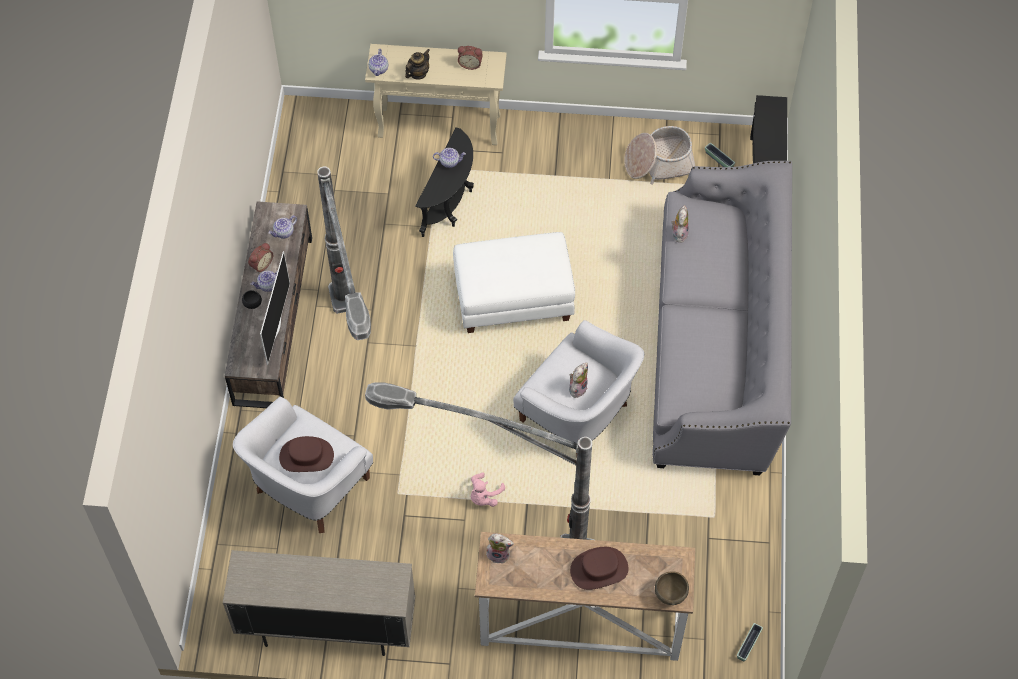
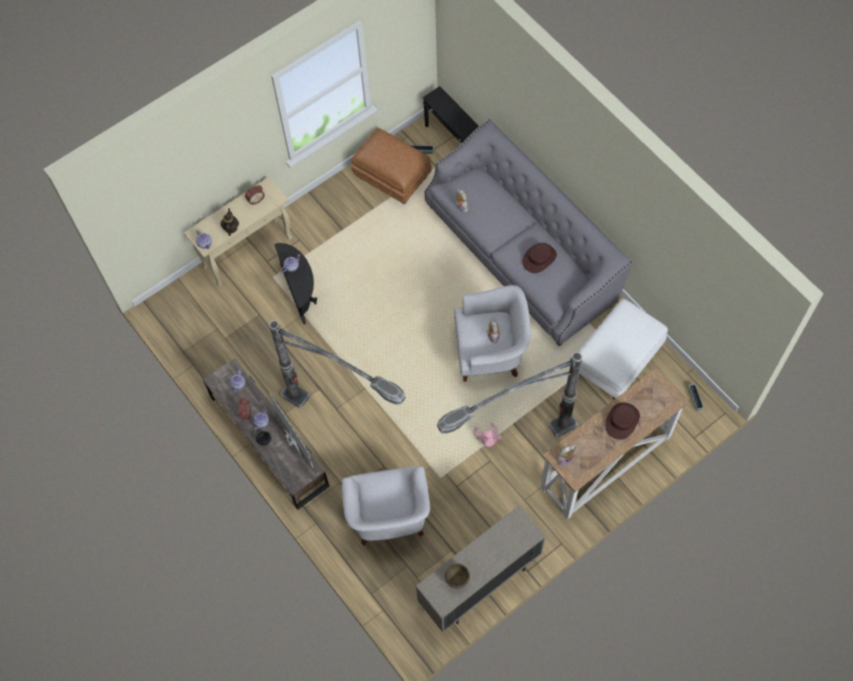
camera: 40 degrees left, 5 degrees up
(306, 456) = (388, 499): brown hat -> brown hat (539, 258)
(514, 298) = (391, 316): white ottoman -> white ottoman (616, 359)
(659, 163) = (391, 178): basket -> brown ottoman
(670, 595) = (669, 403): brown bowl -> brown bowl (457, 579)

